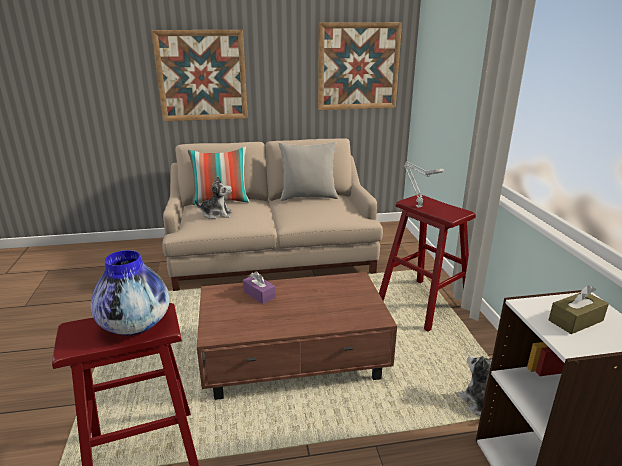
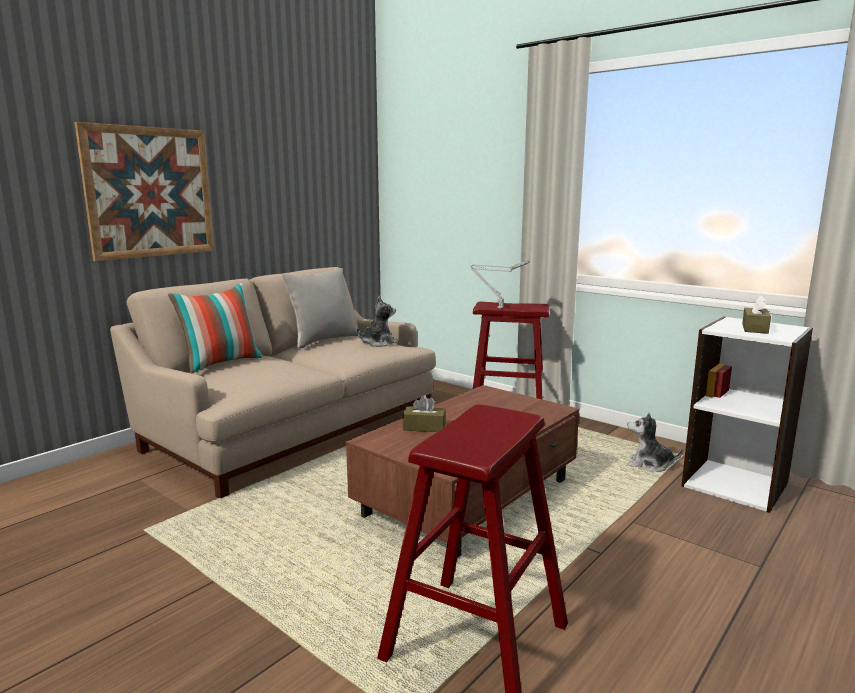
camera: 40 degrees left, 10 degrees down
(136, 325) = (492, 424): vase -> none
(216, 214) = (247, 374): plush toy -> plush toy (377, 343)
(259, 294) = (424, 427): purple tissue box -> brown tissue box
(358, 67) = (329, 183): picture -> none

